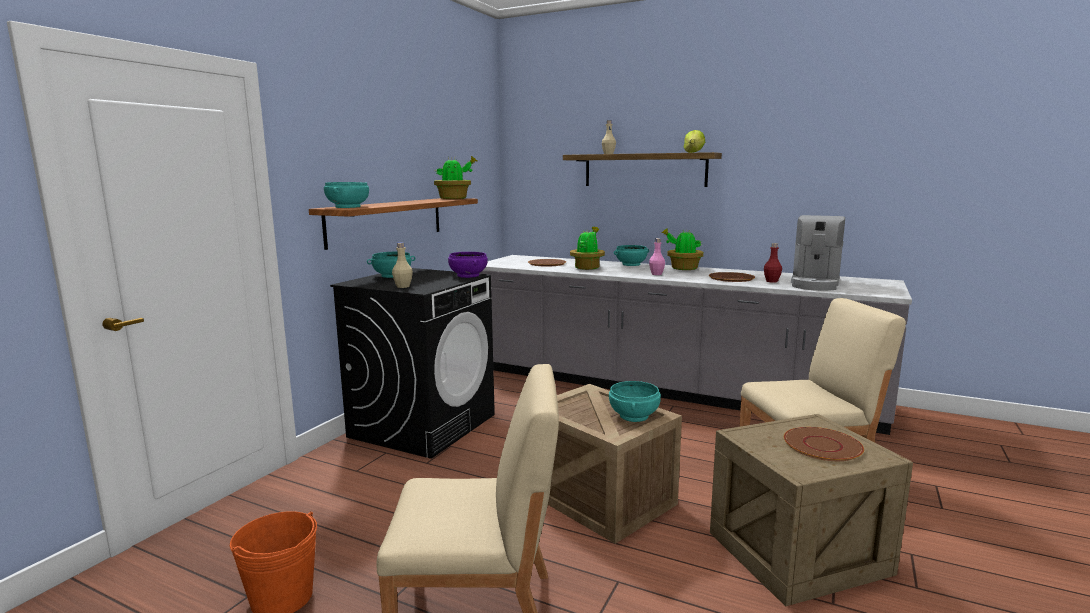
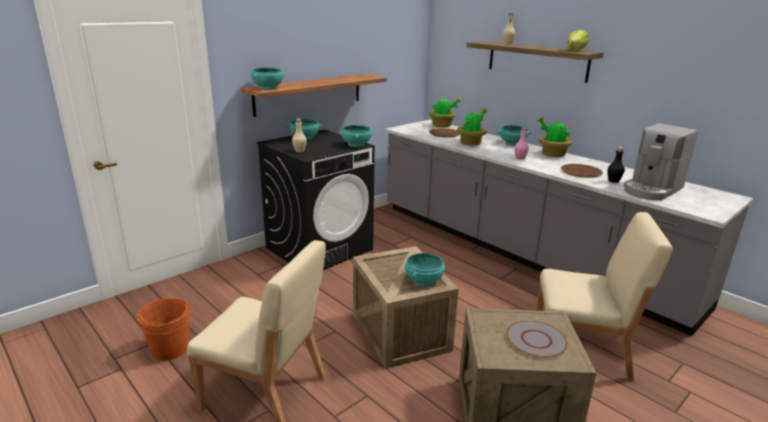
camera: 20 degrees right, 10 degrees up
(454, 198) = (368, 77): potted plant -> potted plant (443, 125)
(467, 275) = (356, 144): purple bowl -> turquoise bowl
(771, 281) = (613, 181): red bottle -> black bottle
(822, 445) = (536, 340): brown plate -> grey plate

